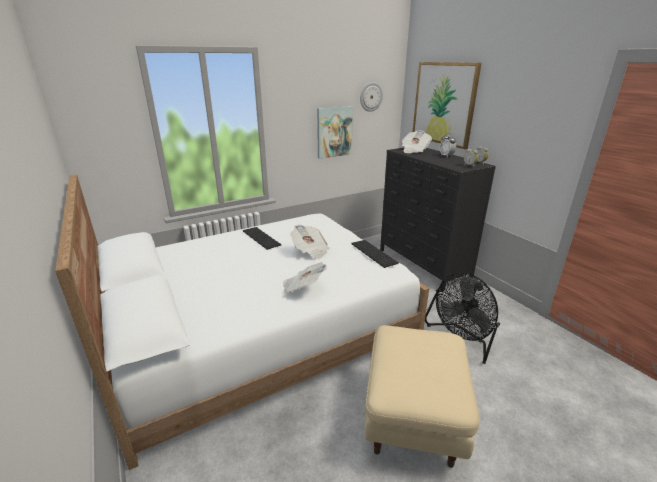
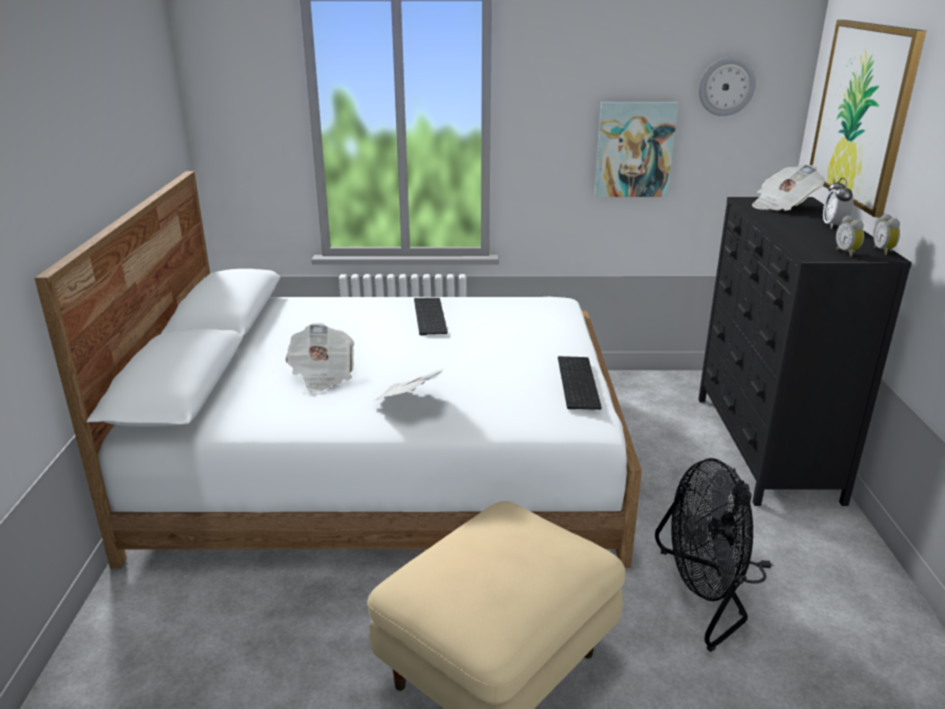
camera: 30 degrees right, 0 degrees up
(310, 251) = (477, 352): newspaper -> newspaper (322, 375)

